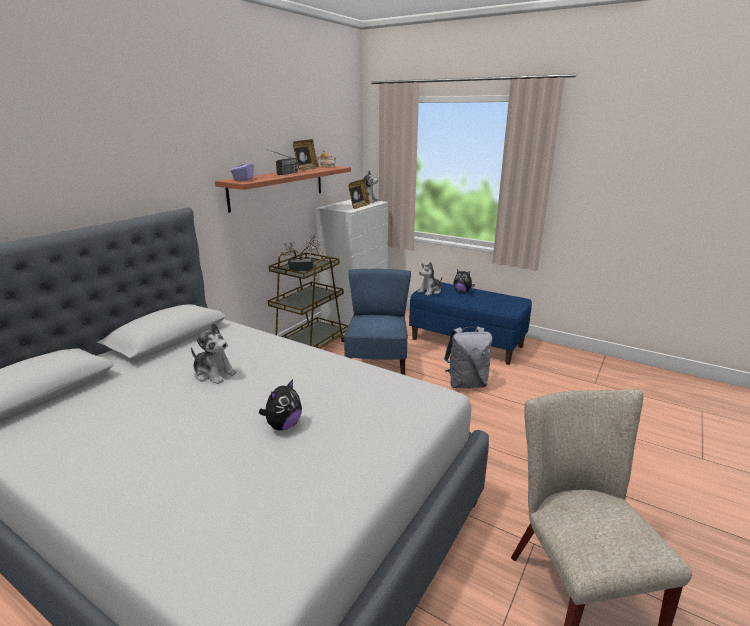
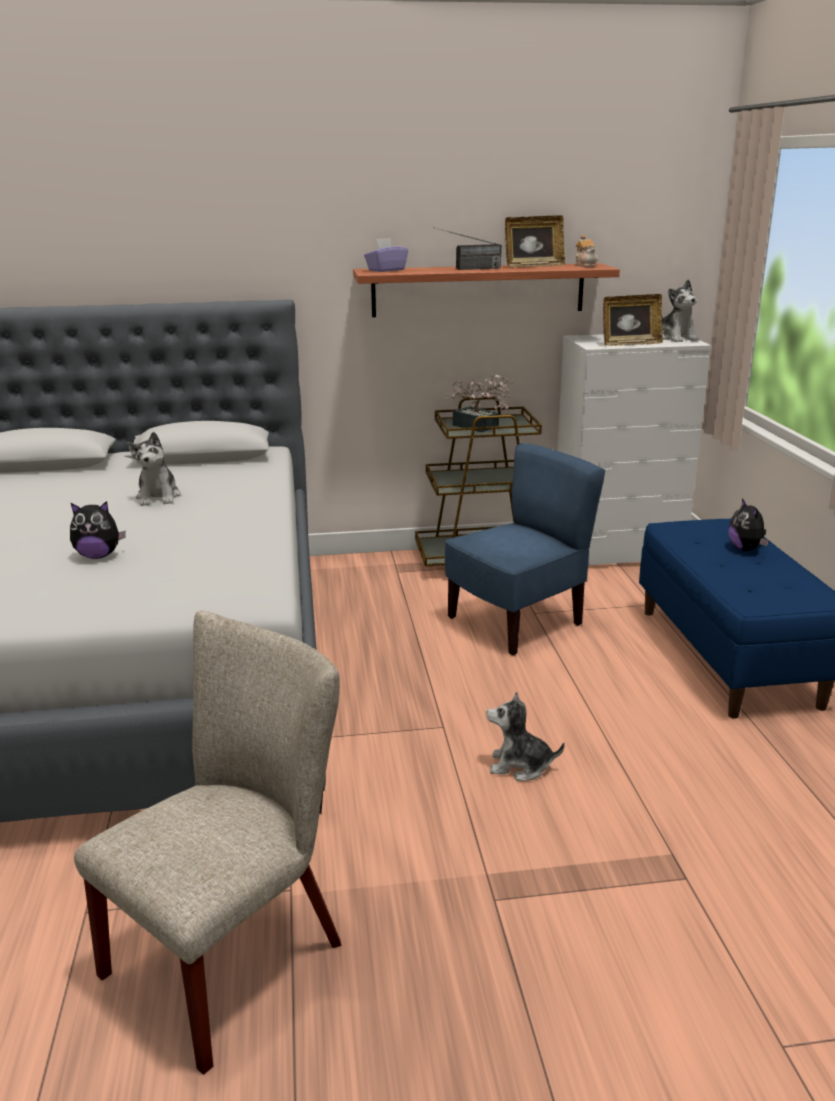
camera: 50 degrees right, 0 degrees up
(430, 291) = (688, 530): plush toy -> plush toy (520, 766)
(466, 383) = (597, 702): grey backpack -> none

